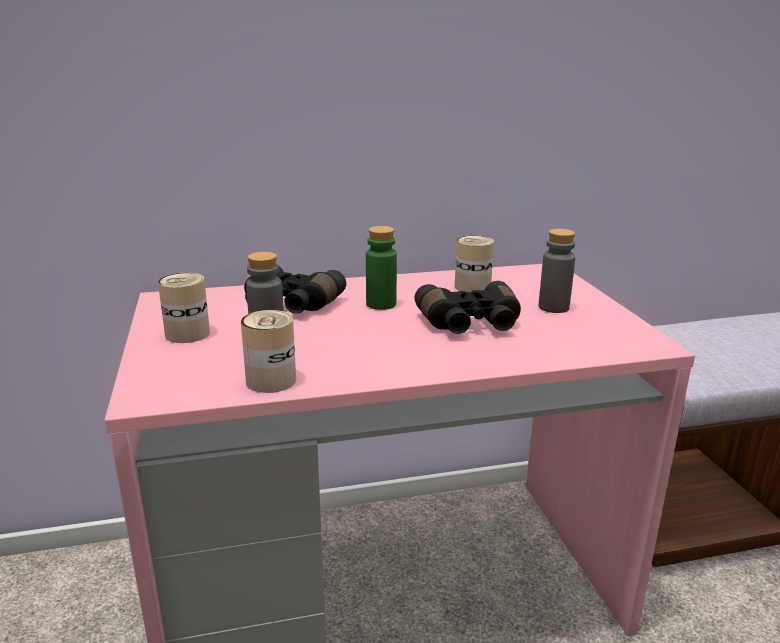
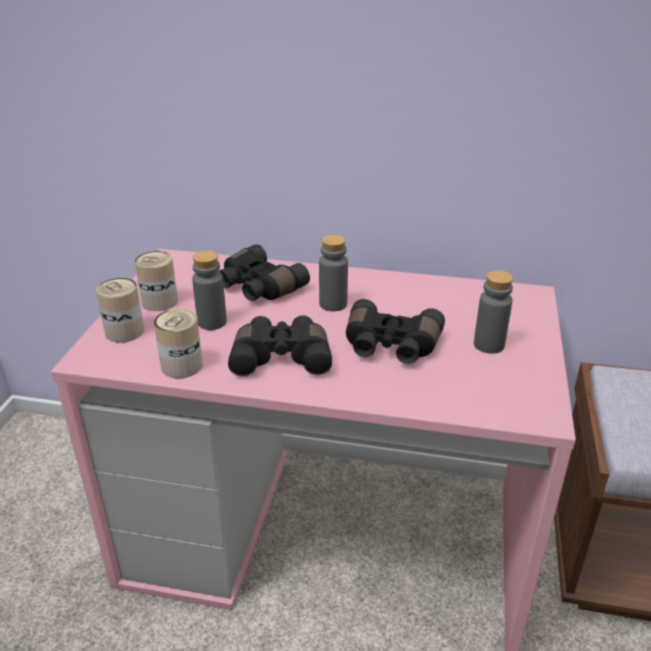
camera: 25 degrees right, 10 degrees up
(374, 352) = (282, 357): none -> black binoculars
(381, 304) = (333, 304): green bottle -> grey bottle
(472, 287) = (434, 301): can -> can (124, 331)

